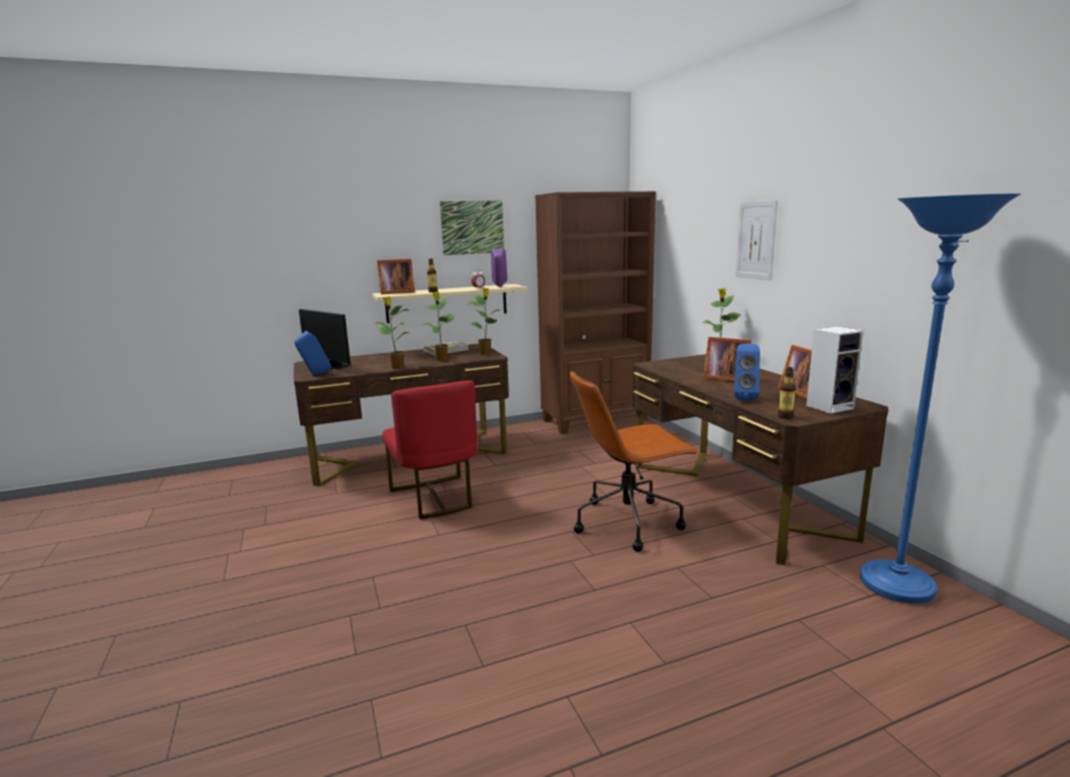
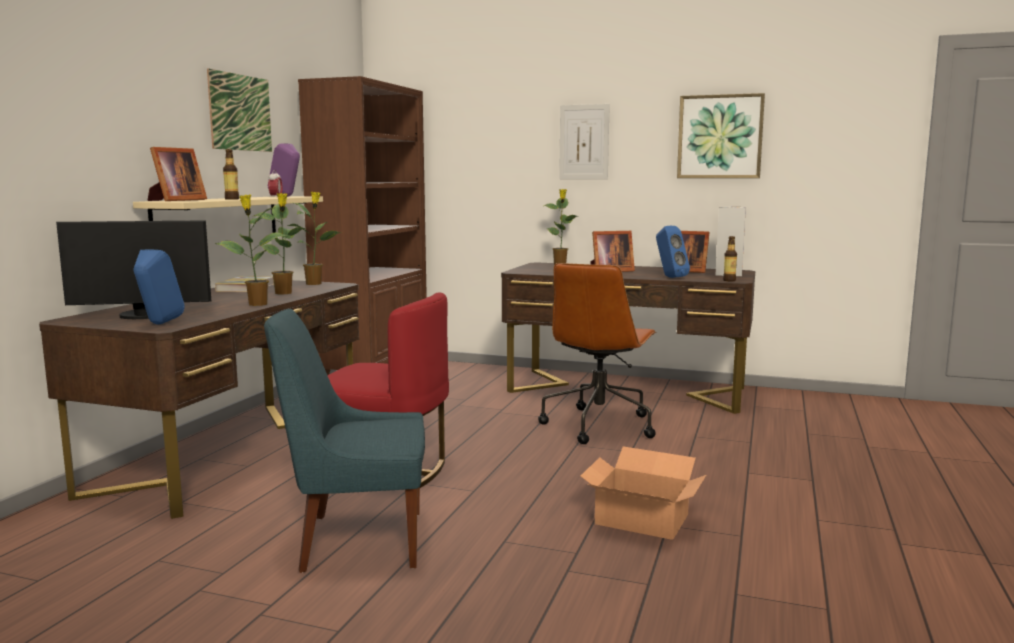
camera: 50 degrees left, 5 degrees down
(330, 536) = (356, 541): none -> blue chair
(464, 609) = (641, 519): none -> cardboard box
(876, 239) = (720, 137): none -> picture
(896, 585) = (802, 402): blue floor lamp -> none

